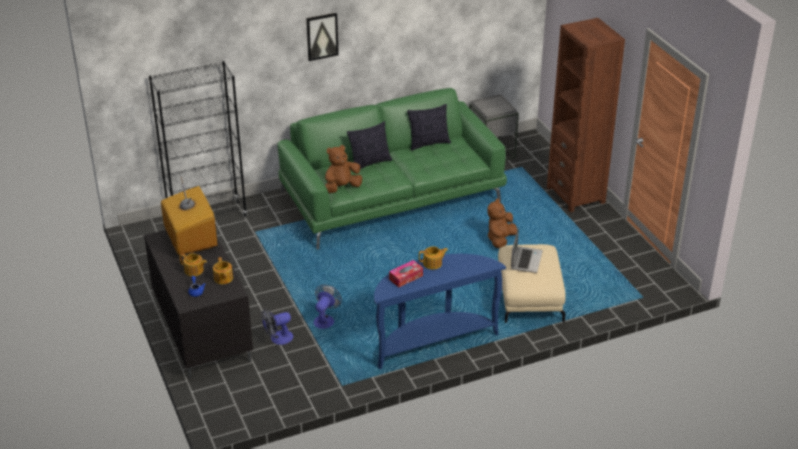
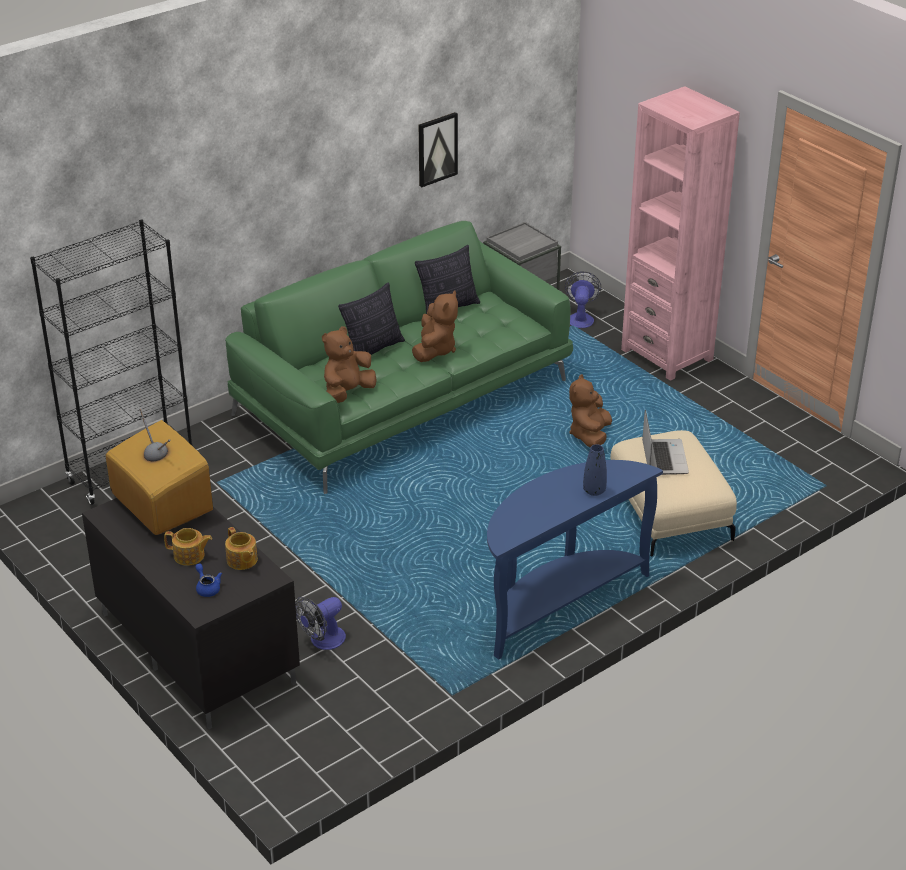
camera: 15 degrees left, 0 degrees up
(322, 36) = (279, 163): picture -> picture (437, 149)
(325, 319) = (383, 598): fan -> fan (581, 318)
(406, 277) = (525, 511): tissue box -> none
(408, 169) = (435, 350): none -> brown plush toy
(433, 263) = (555, 484): teapot -> none
(455, 272) = (594, 491): none -> blue vase
(576, 195) = (667, 354): brown bookcase -> pink bookcase

